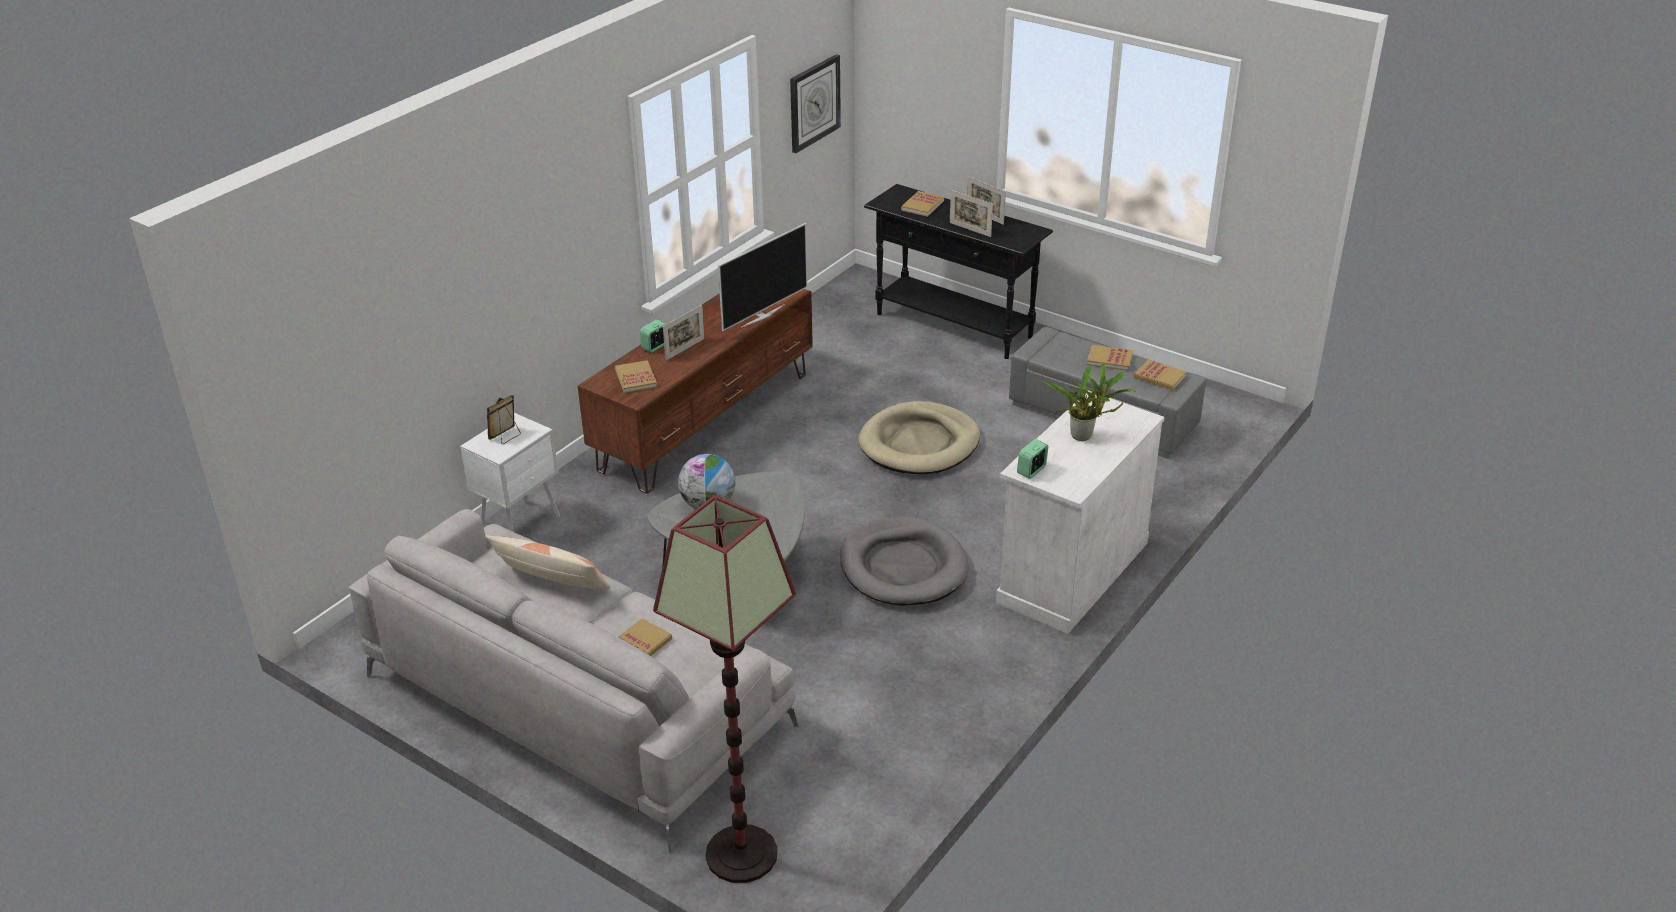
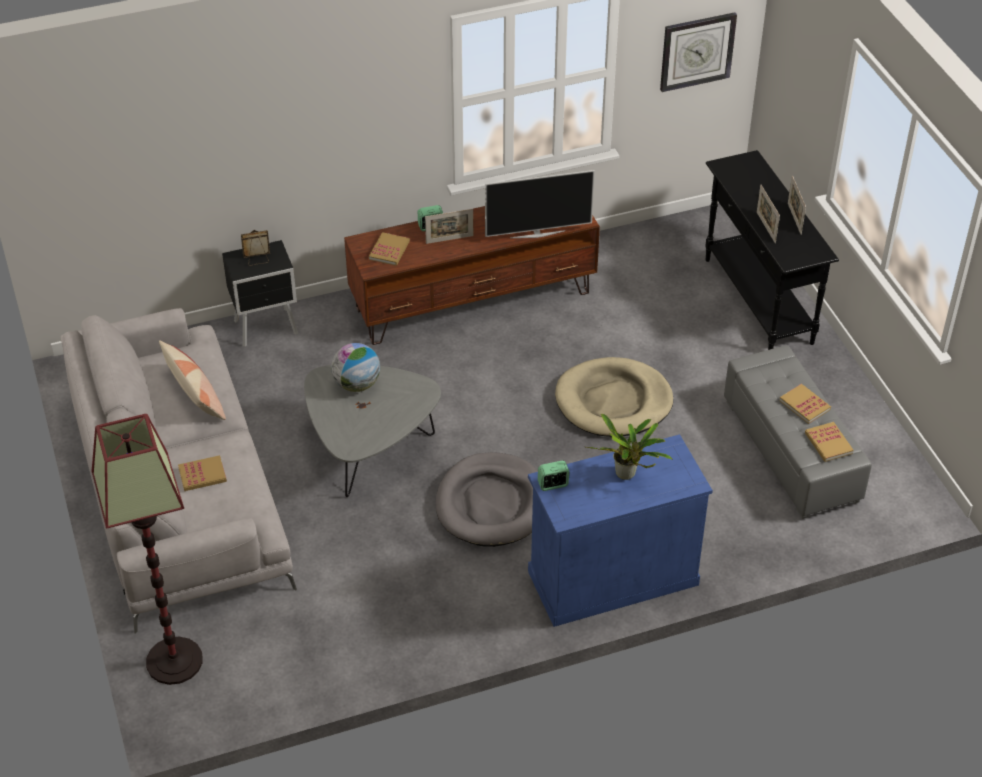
camera: 35 degrees right, 10 degrees up
(522, 524) = (267, 328): white nightstand -> black nightstand
(922, 205) = (753, 183): book -> none
(1072, 572) = (612, 577): white cabinet -> blue cabinet

